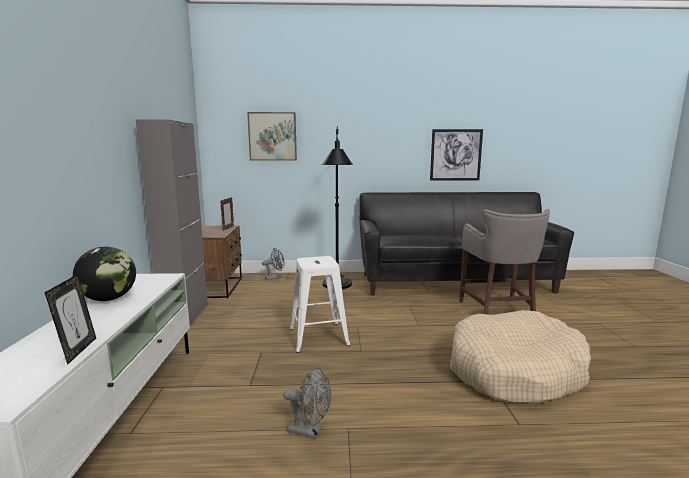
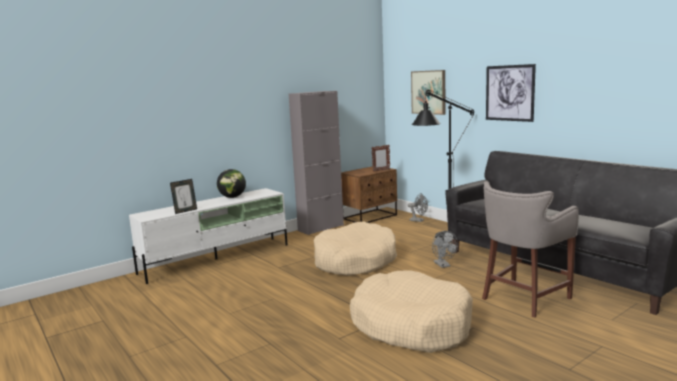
camera: 55 degrees right, 0 degrees up
(310, 431) = (260, 292): grey fan -> grey fan (443, 265)
(317, 336) = (354, 261): white stool -> beige dog bed
(456, 155) = (598, 114): picture -> picture (509, 93)

